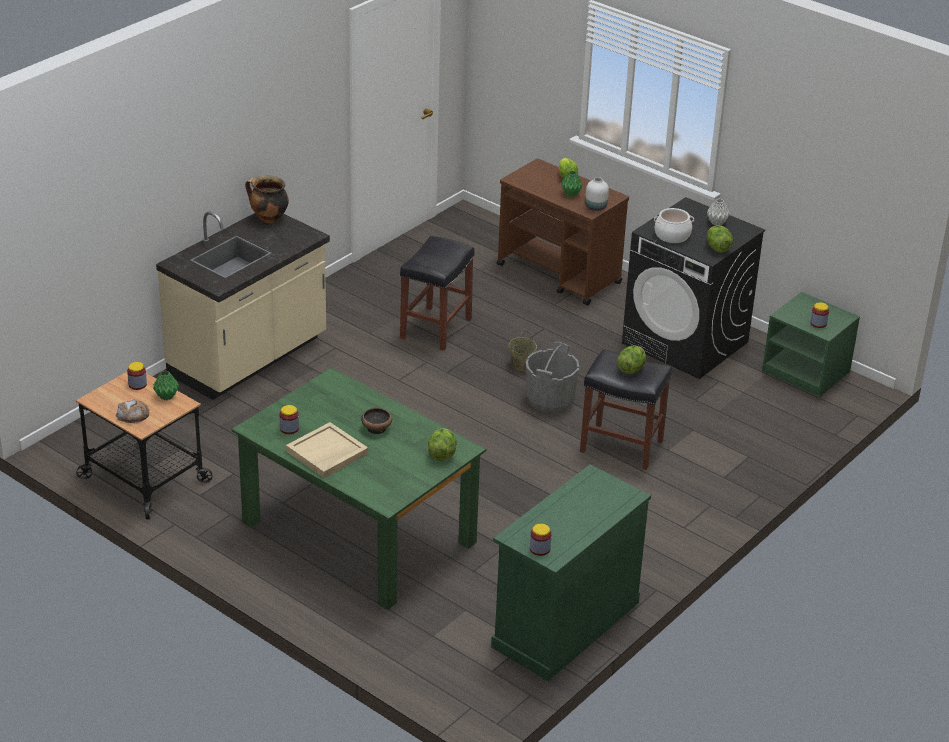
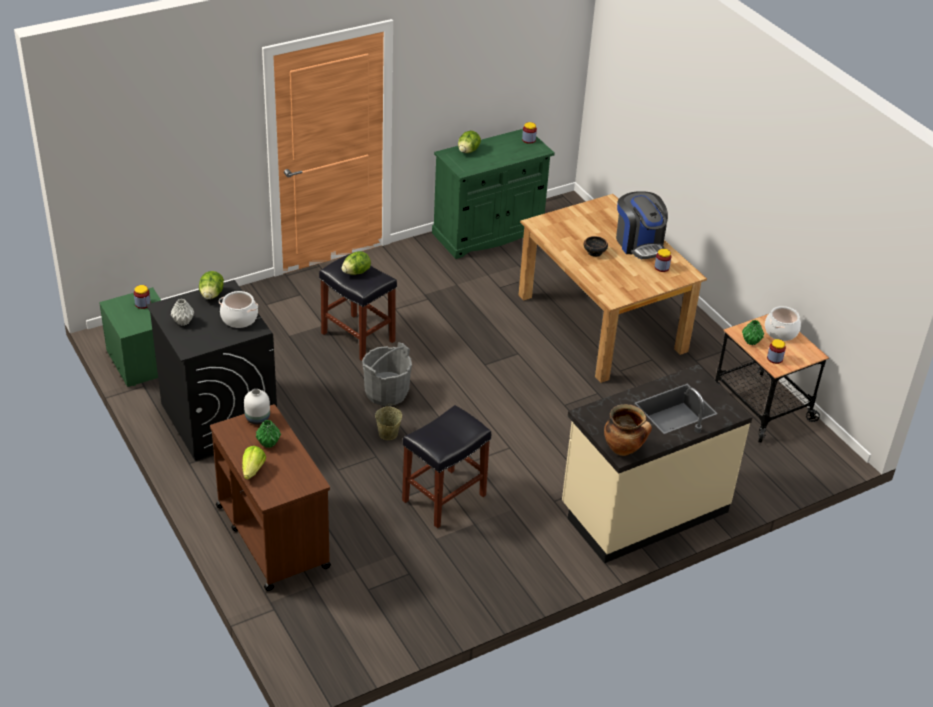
camera: 160 degrees left, 5 degrees up
(133, 415) = (781, 332): bread -> cooking pot
(327, 453) = (639, 243): beige tray -> coffee machine
(357, 532) = (603, 323): green dining table -> brown dining table
(442, 454) = (555, 223): lettuce -> lettuce (468, 151)

